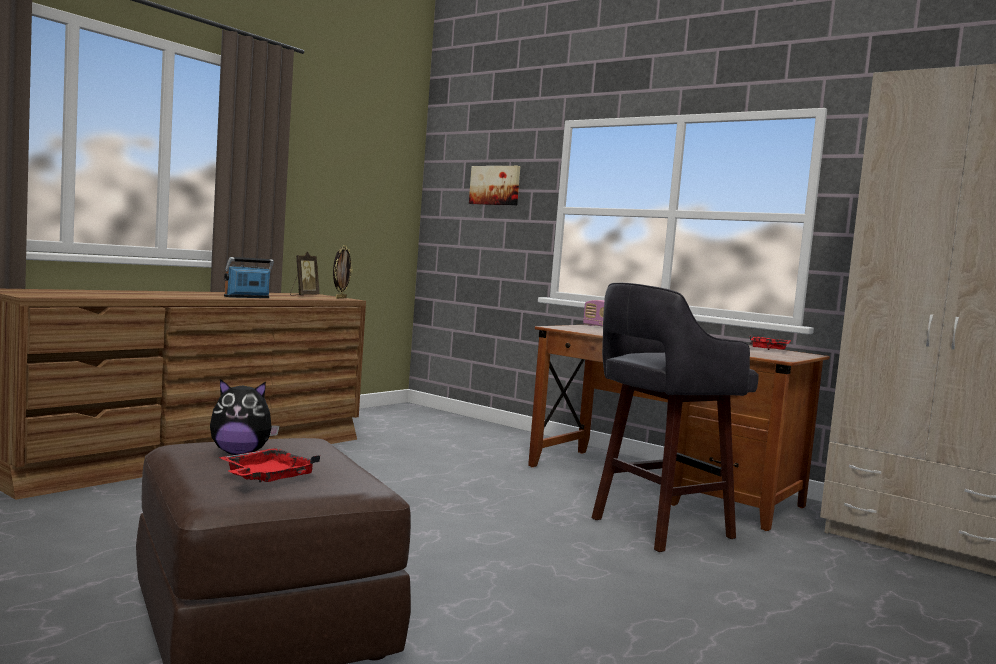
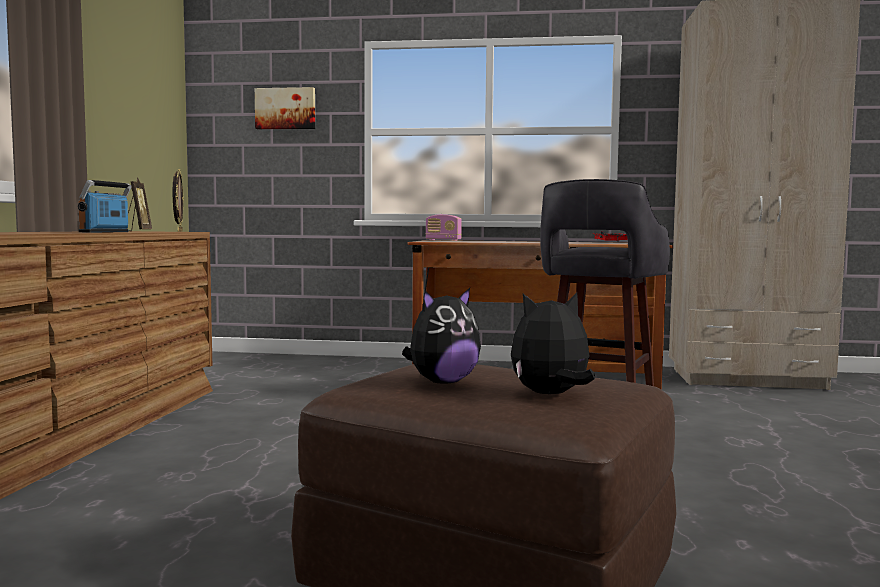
camera: 30 degrees left, 0 degrees up
(266, 478) = (551, 395): red tray -> plush toy

